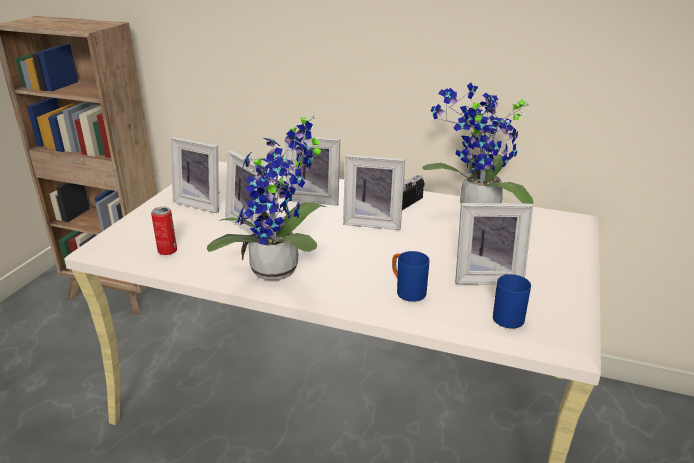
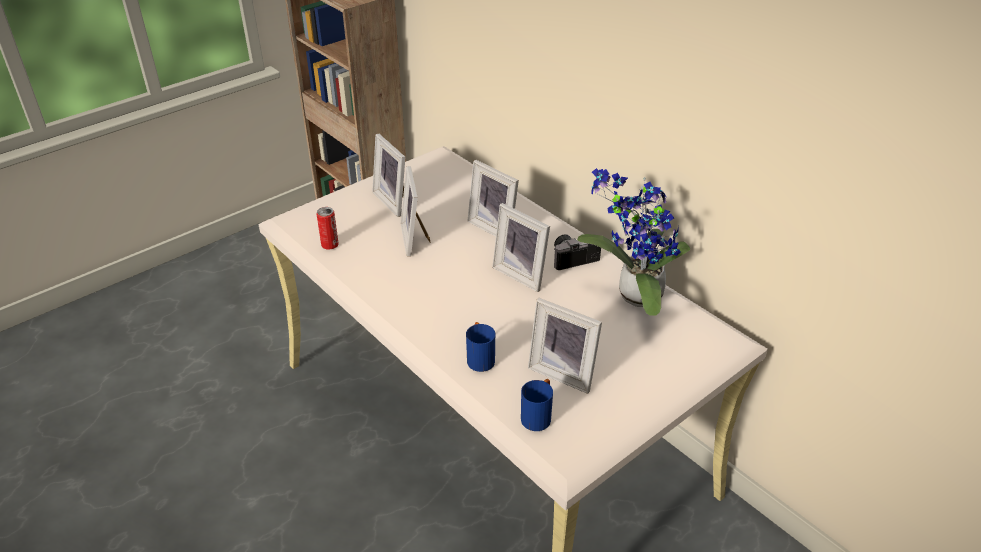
camera: 30 degrees right, 10 degrees up
(280, 272) = (396, 299): potted plant -> none

